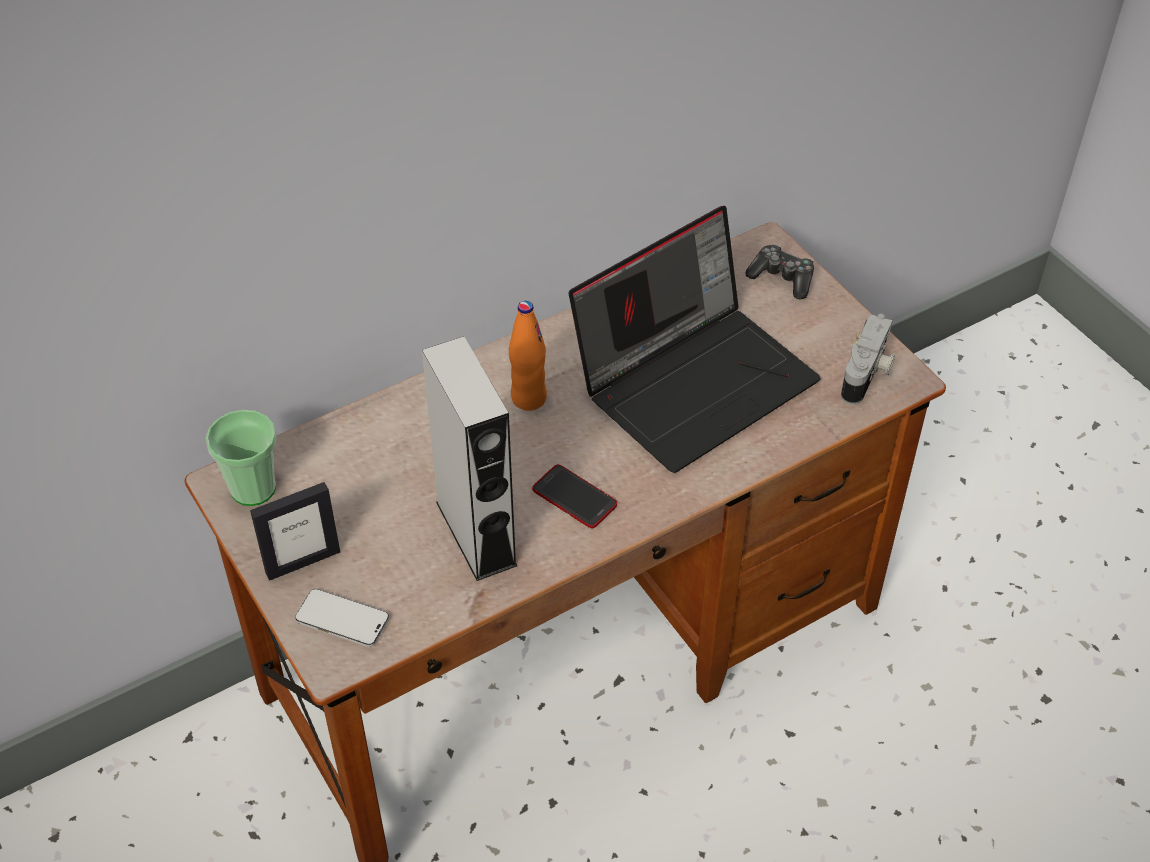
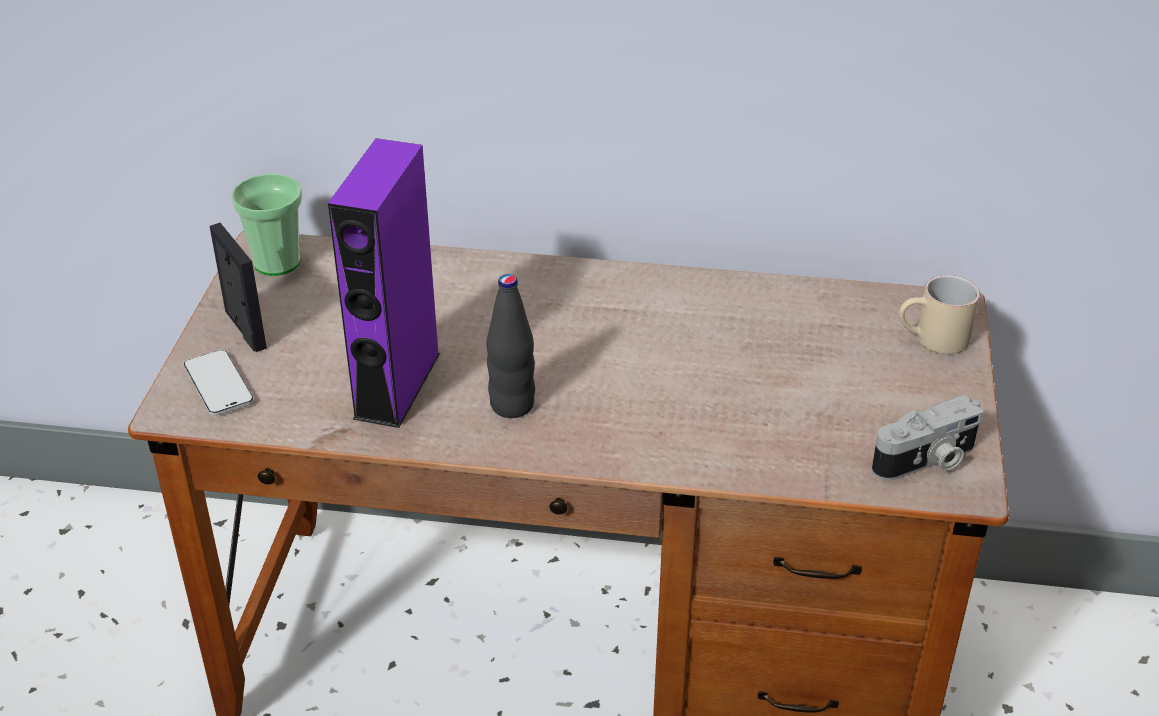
camera: 40 degrees right, 10 degrees down
(302, 562) = (244, 330): picture frame -> picture frame turned 135 degrees counterclockwise
(476, 533) = (397, 385): grey speaker -> purple speaker
(528, 398) = (569, 313): orange bottle -> none
(574, 497) = (512, 405): phone -> black bottle
(695, 380) = (739, 376): laptop -> none
(782, 278) = (932, 340): game controller -> beige mug

